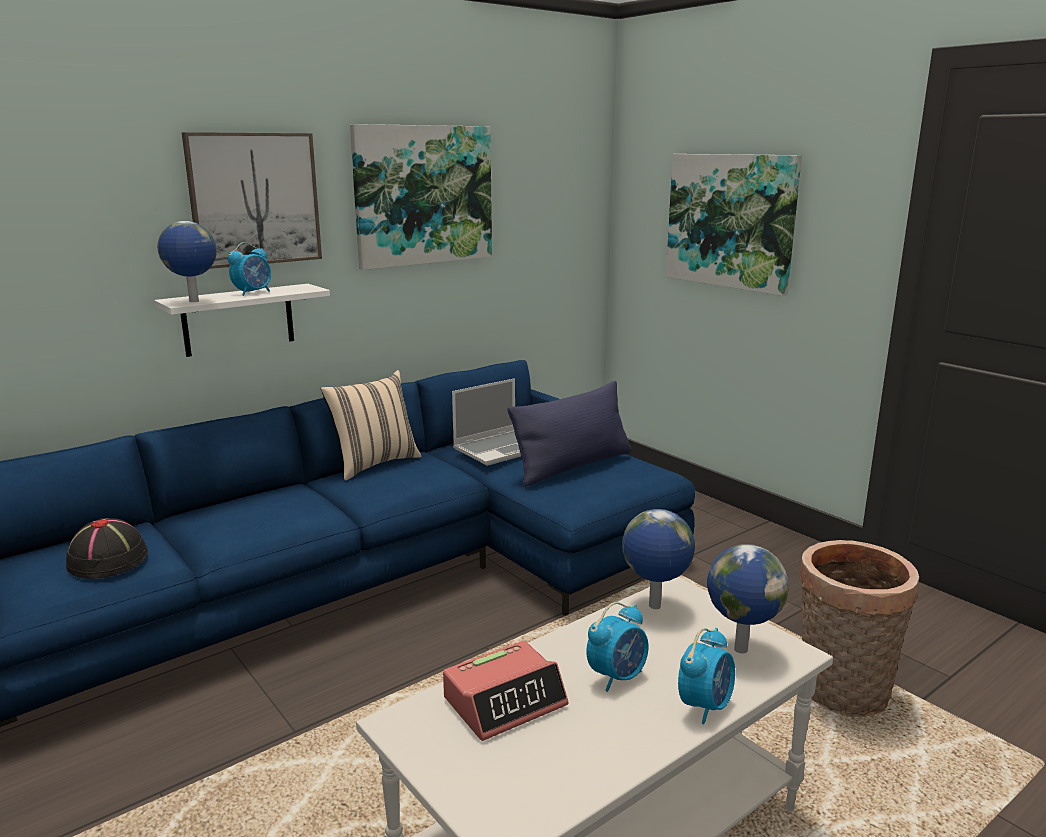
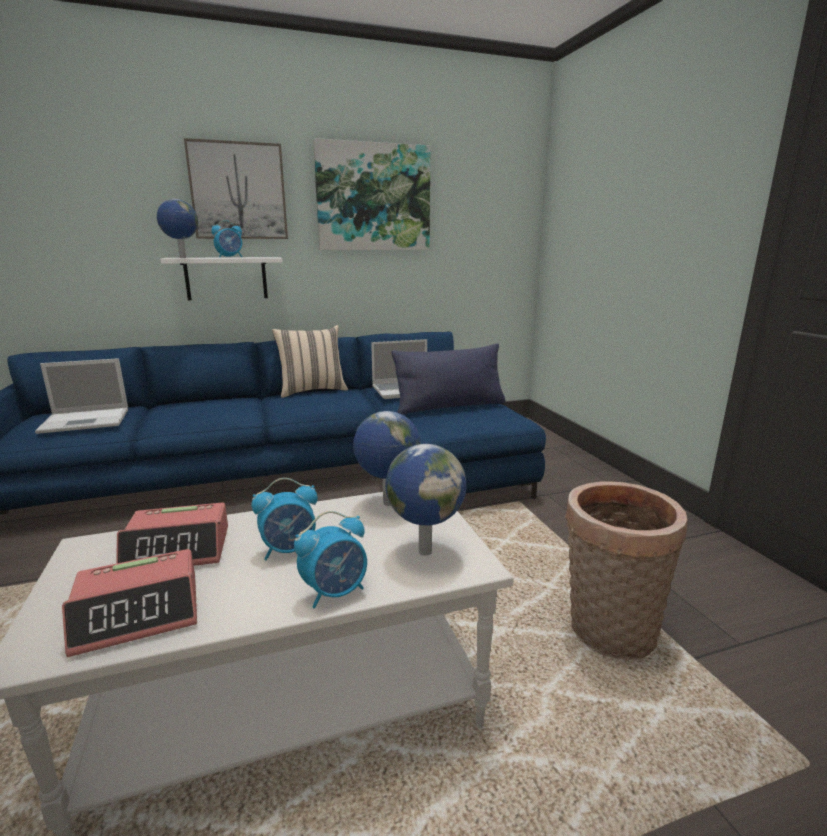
camera: 20 degrees right, 0 degrees up
(108, 560) = (87, 420): black hat -> laptop
(552, 769) = (139, 612): none -> alarm clock
(731, 221) = (622, 216): picture -> none

